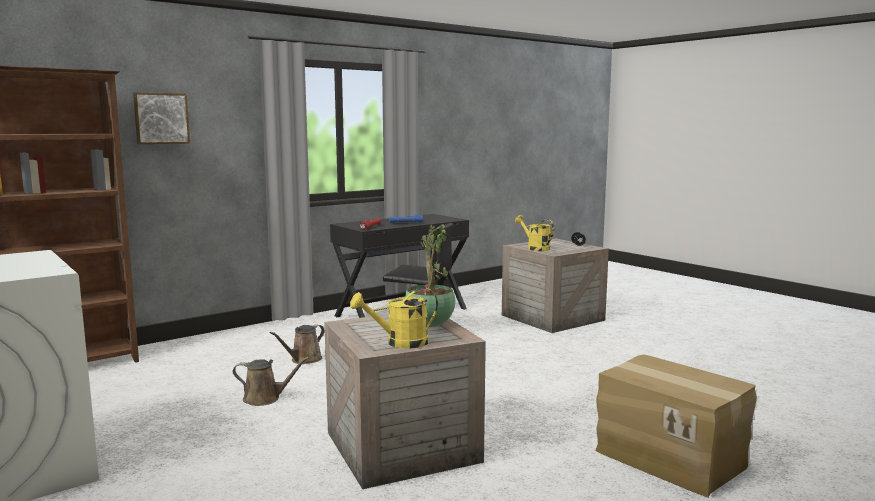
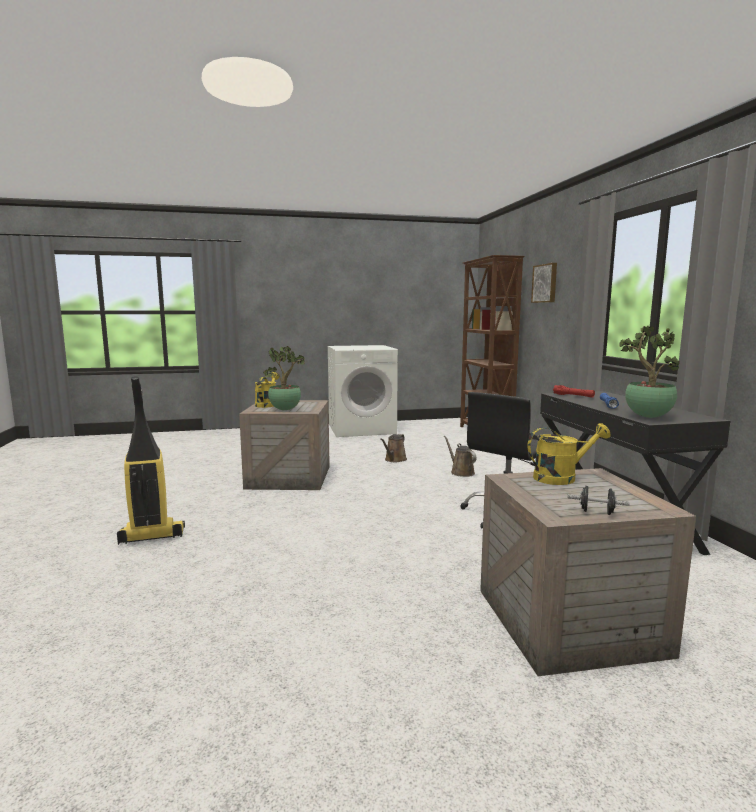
camera: 115 degrees right, 0 degrees up
(444, 219) = (647, 417): none -> potted plant
(671, 457) = (151, 536): cardboard box -> vacuum cleaner

